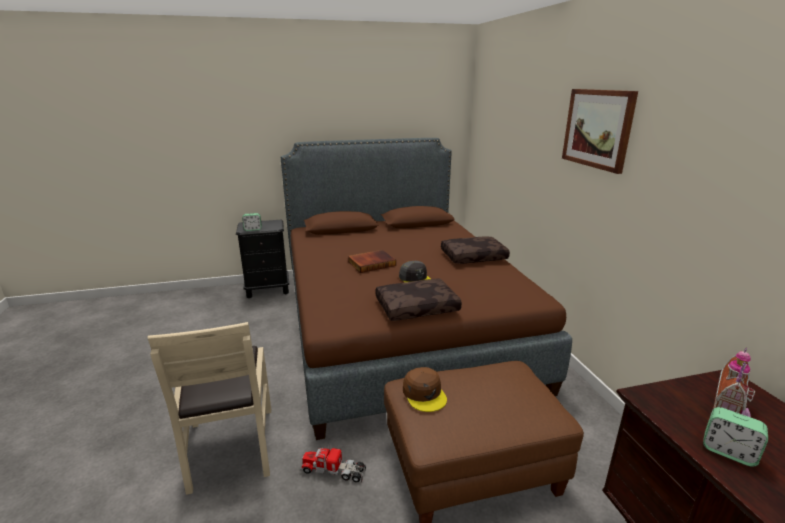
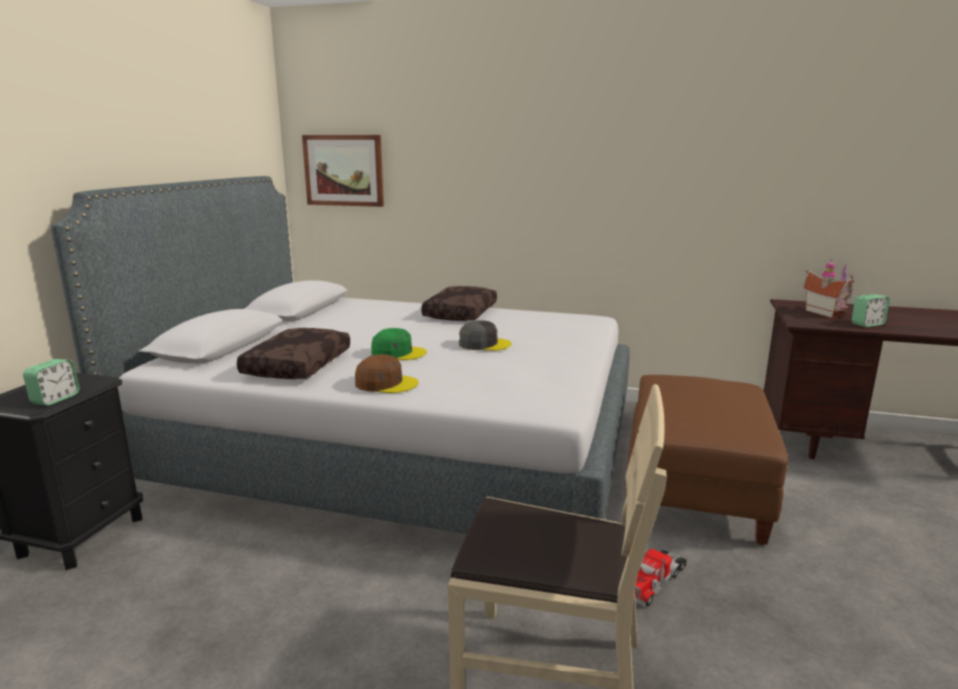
camera: 60 degrees left, 5 degrees down
(371, 263) = (398, 353): book -> green cap
(397, 325) = (396, 453): brown bed -> grey bed
(417, 307) = (558, 359): brown pillow -> brown pillow (297, 365)
(424, 394) = (686, 420): brown cap -> brown cap (386, 383)
(597, 128) = (570, 132): picture -> picture (344, 170)

